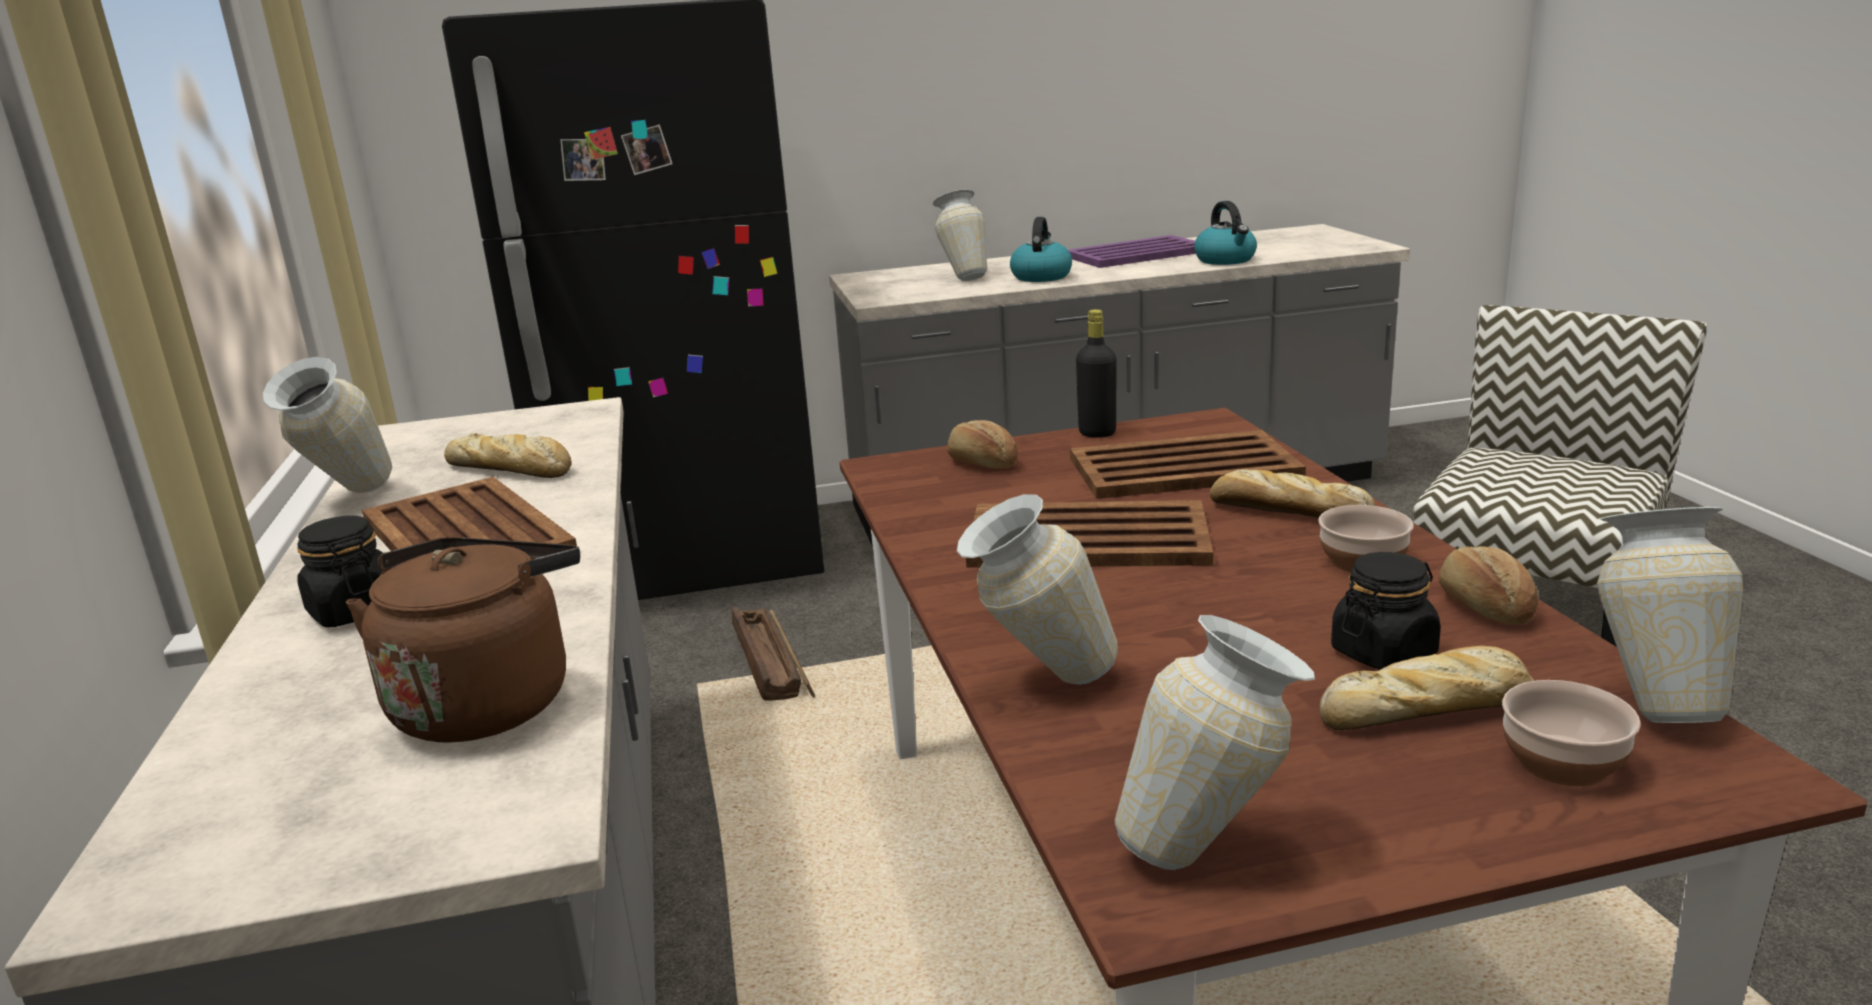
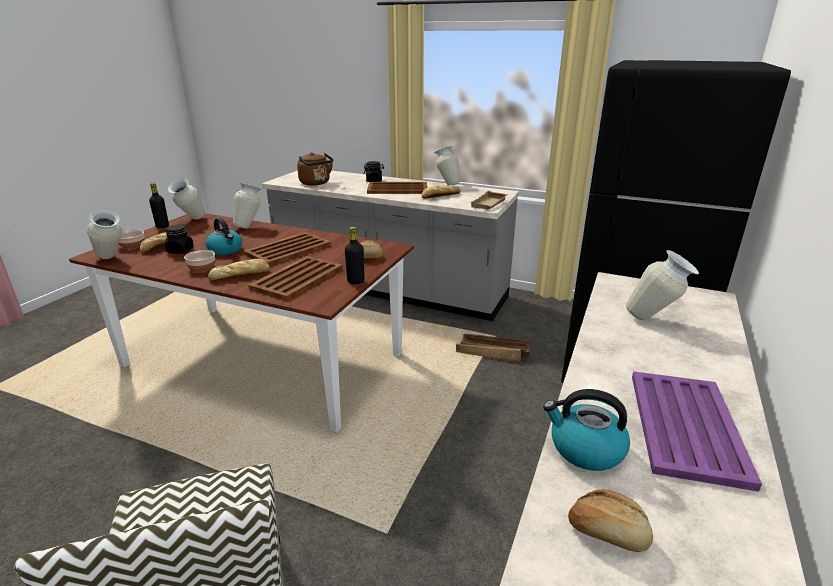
camera: 125 degrees right, 5 degrees up
(548, 415) = (490, 204): none -> beige tray
(1041, 276) = (623, 343): kettle -> kettle (226, 250)
(1374, 868) = (162, 226): none -> black bottle
(1483, 608) = (159, 267): bread -> bread (607, 532)

